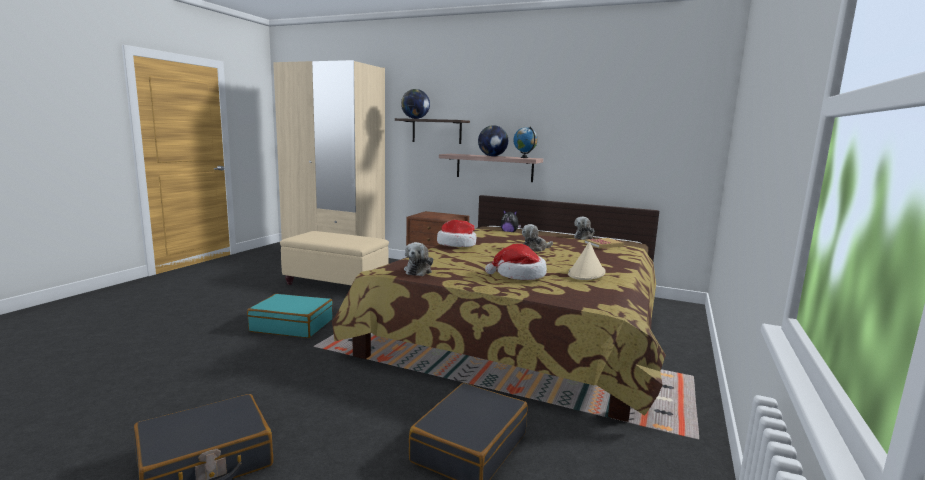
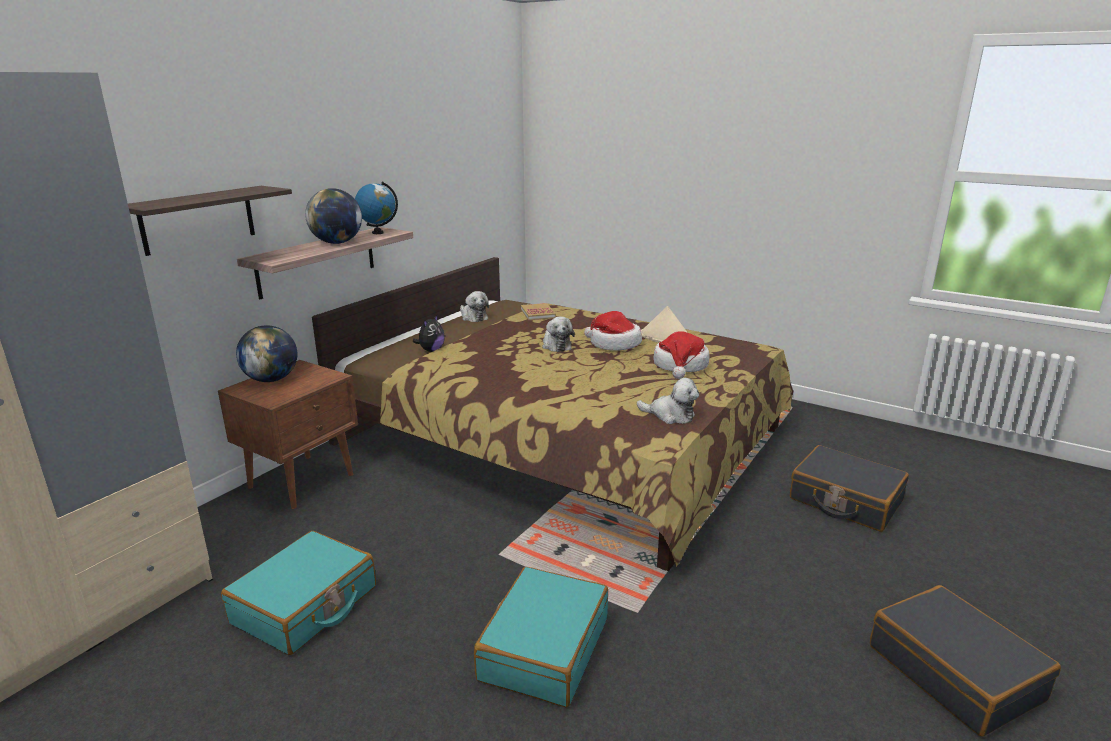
camera: 80 degrees left, 10 degrees up
(336, 283) = (305, 605): beige ottoman -> turquoise suitcase
(415, 118) = (172, 201): globe -> globe (271, 379)
(457, 244) = (523, 384): hat -> hat (613, 344)

